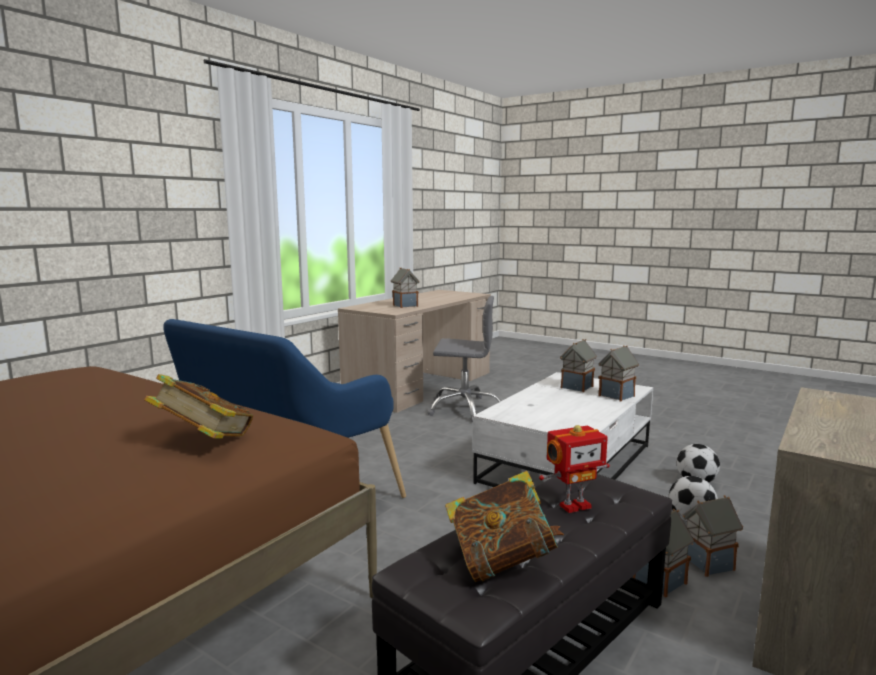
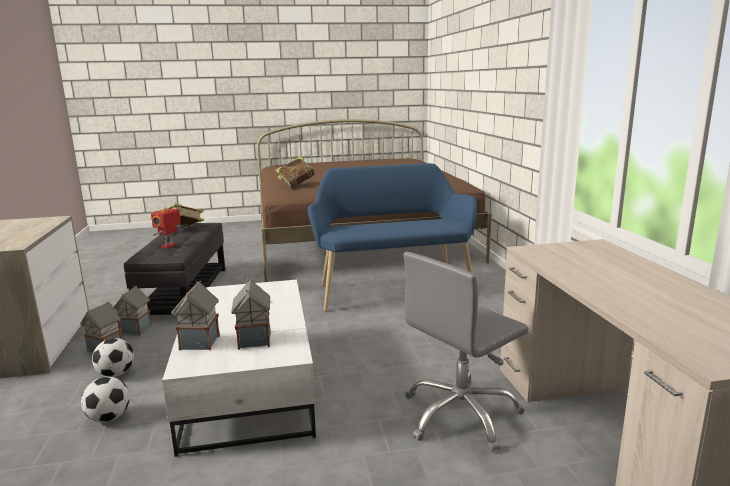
camera: 135 degrees right, 5 degrees up
(405, 305) = (581, 265): toy house -> none

